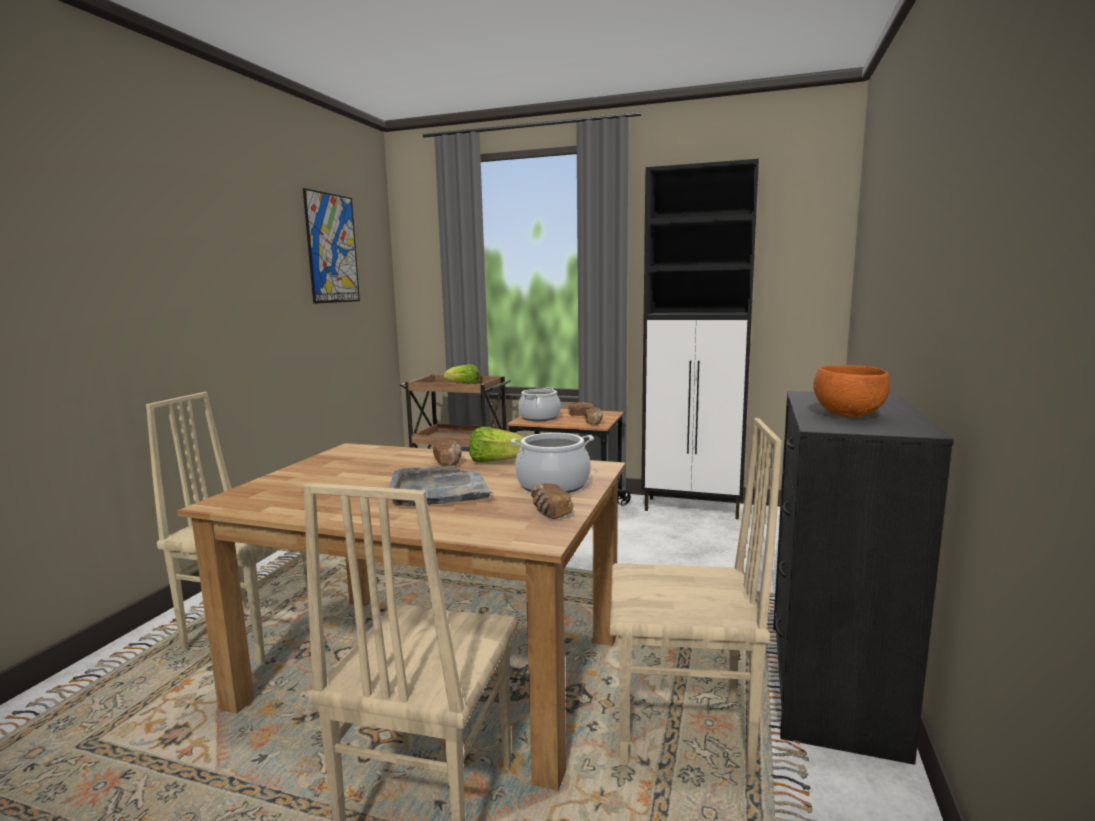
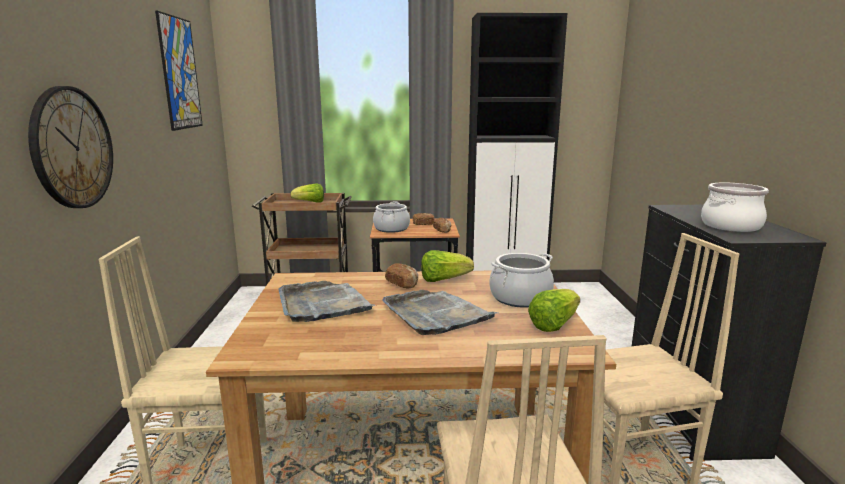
camera: 20 degrees left, 5 degrees up
(176, 310) = (72, 148): none -> wall clock
(347, 471) = (323, 304): none -> grey tray
(550, 512) = (553, 324): bread -> lettuce
(847, 415) = (731, 226): orange bowl -> cooking pot

